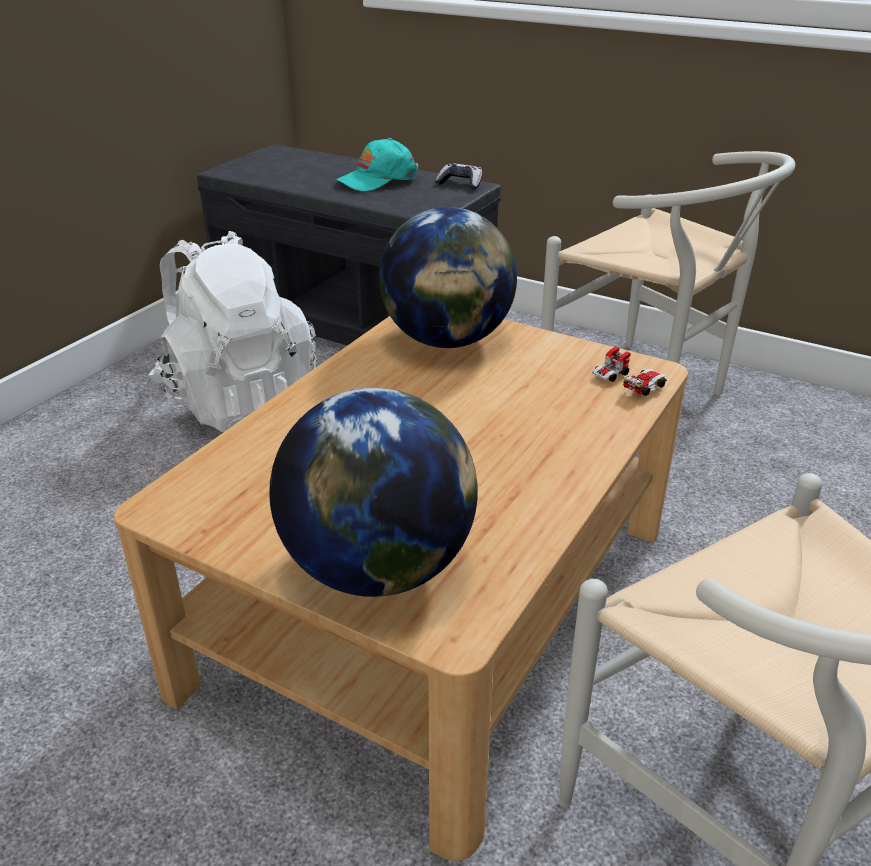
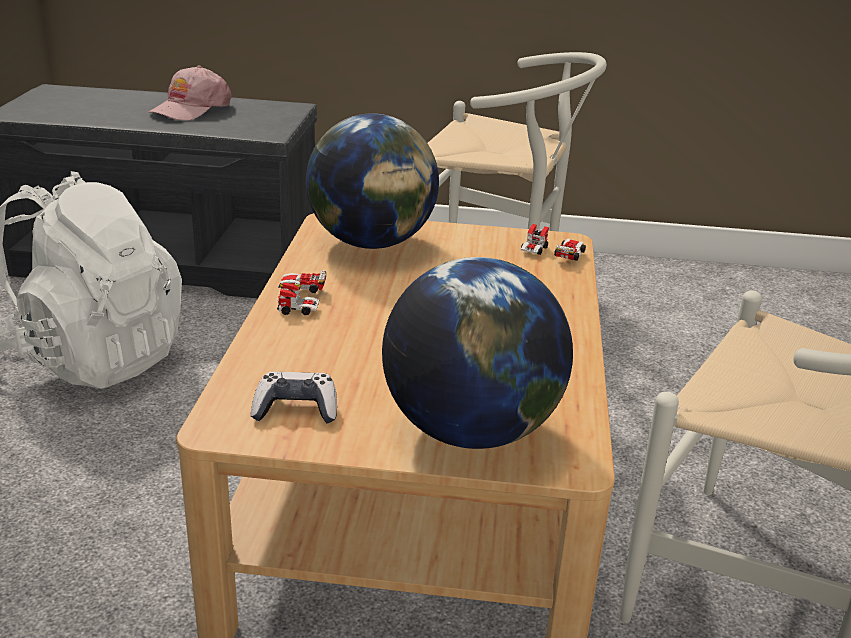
camera: 25 degrees left, 5 degrees down
(331, 390) = (299, 300): none -> toy car
(377, 179) = (191, 108): turquoise cap -> pink cap
(460, 184) = (278, 106): game controller -> game controller (296, 409)

